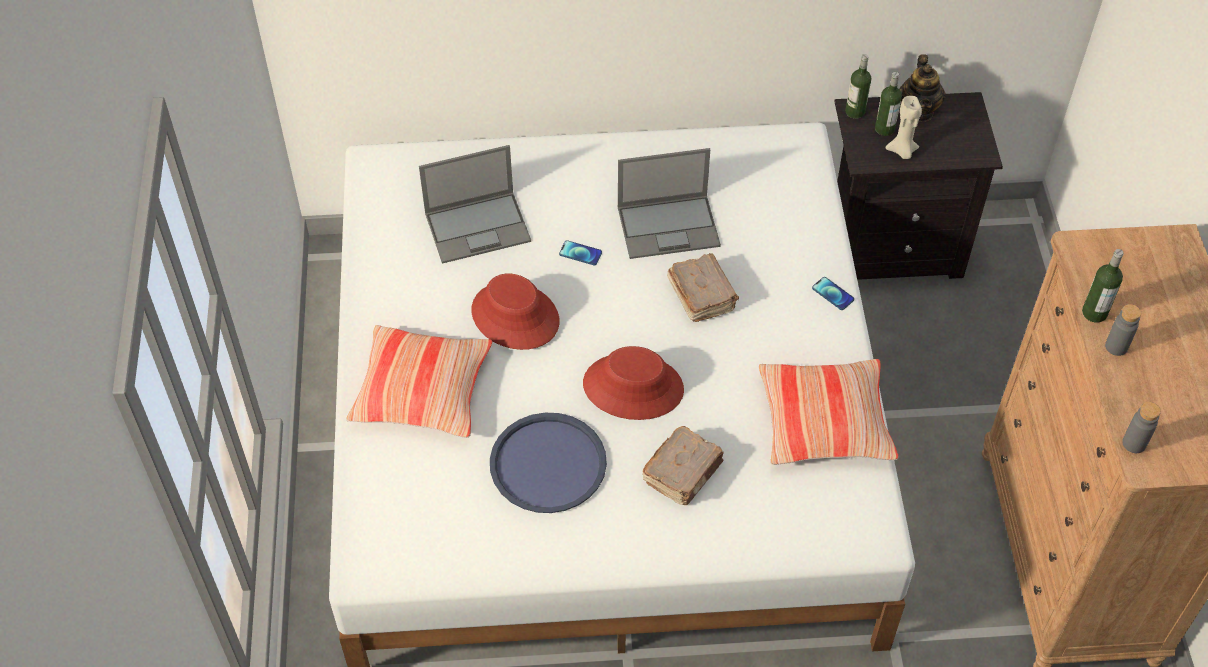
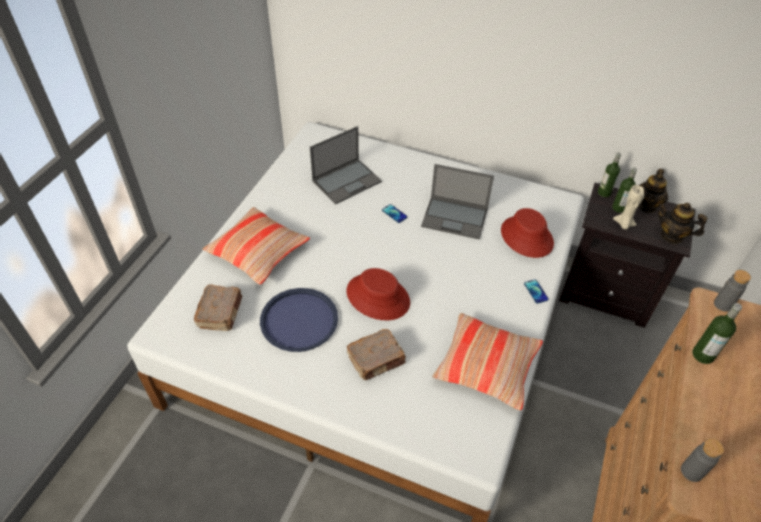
camera: 25 degrees right, 5 degrees down
(479, 226) = (347, 181): laptop -> laptop turned 45 degrees counterclockwise
(515, 316) = (335, 233): red hat -> red hat (526, 237)
(701, 295) = (452, 261): brown book -> brown book (221, 313)
(969, 145) = (671, 236): none -> teapot
(1116, 346) = (710, 387): grey bottle -> grey bottle (722, 304)

